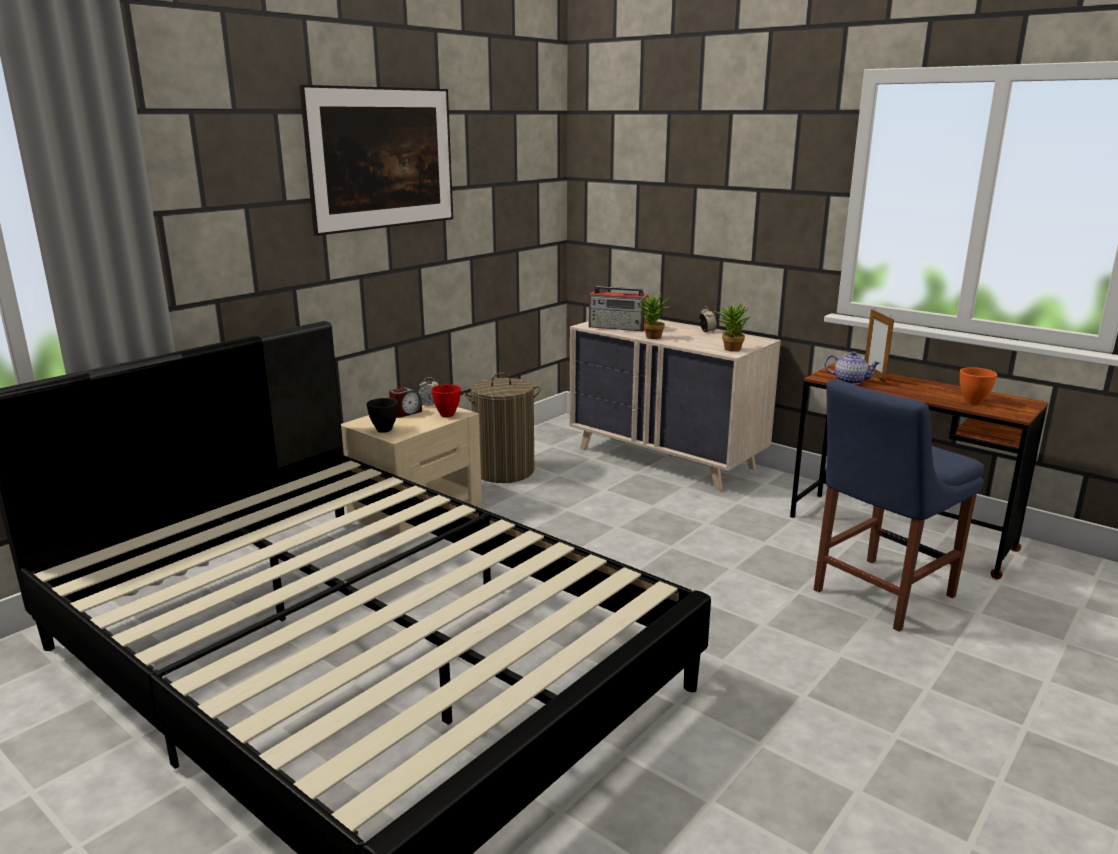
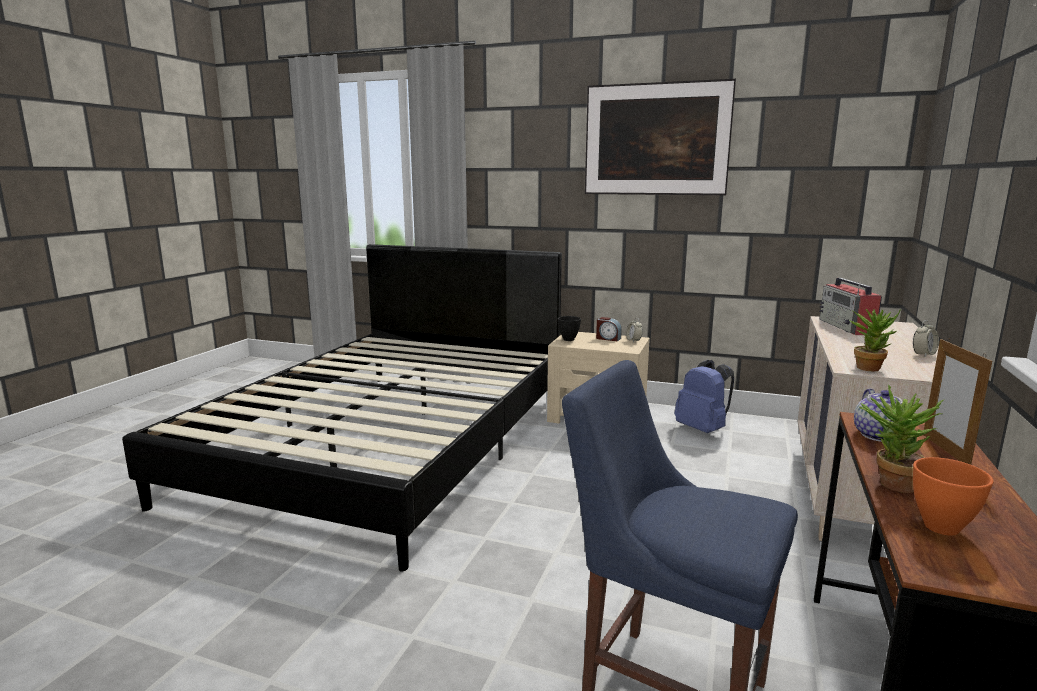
camera: 70 degrees right, 5 degrees down
(448, 415) = (621, 347): red bowl -> none
(504, 471) = (703, 429): laundry basket -> blue backpack
(652, 338) = (835, 339): potted plant -> potted plant (890, 484)
(874, 376) = (945, 450): picture frame -> picture frame turned 60 degrees counterclockwise

